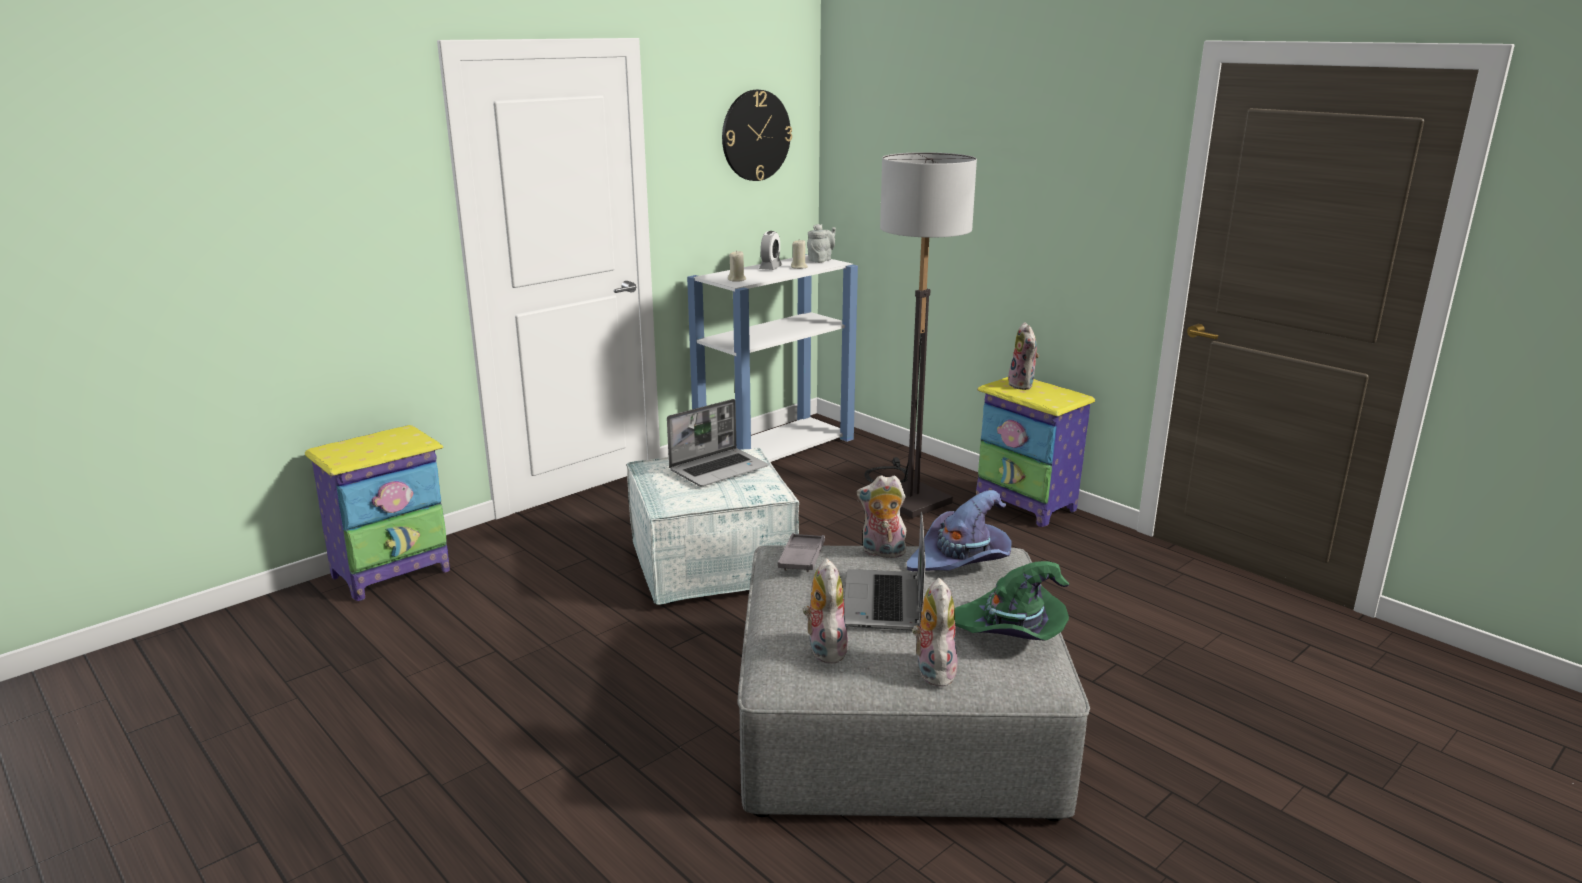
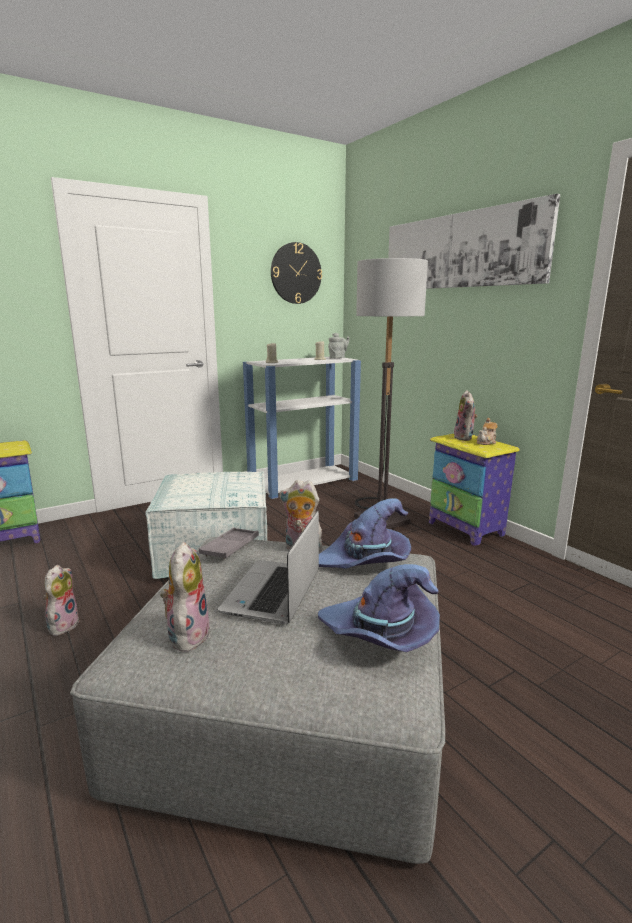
camera: 10 degrees right, 5 degrees down
(719, 469) = (220, 481): laptop -> none
(770, 268) = (301, 359): alarm clock -> none
(932, 670) = (279, 672): plush toy -> plush toy (63, 624)
(1009, 130) = (459, 251): none -> picture
(1009, 629) = (380, 633): green hat -> purple hat
(1053, 391) = (486, 442): none -> teapot

